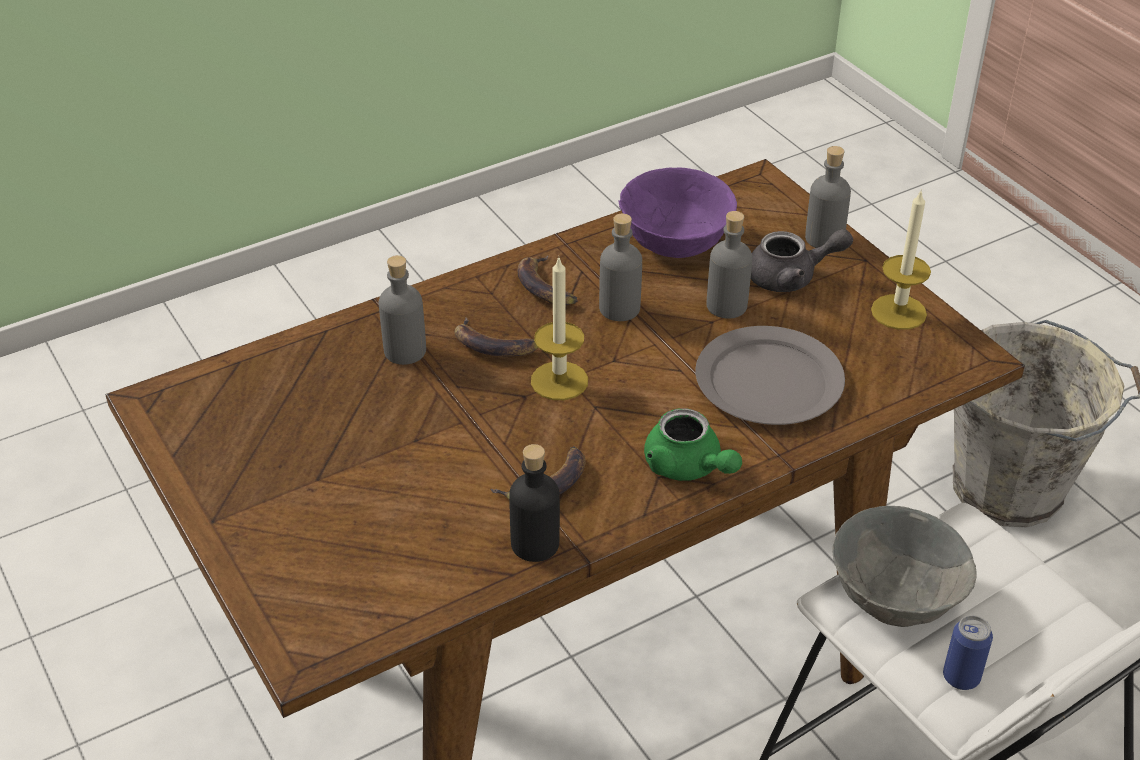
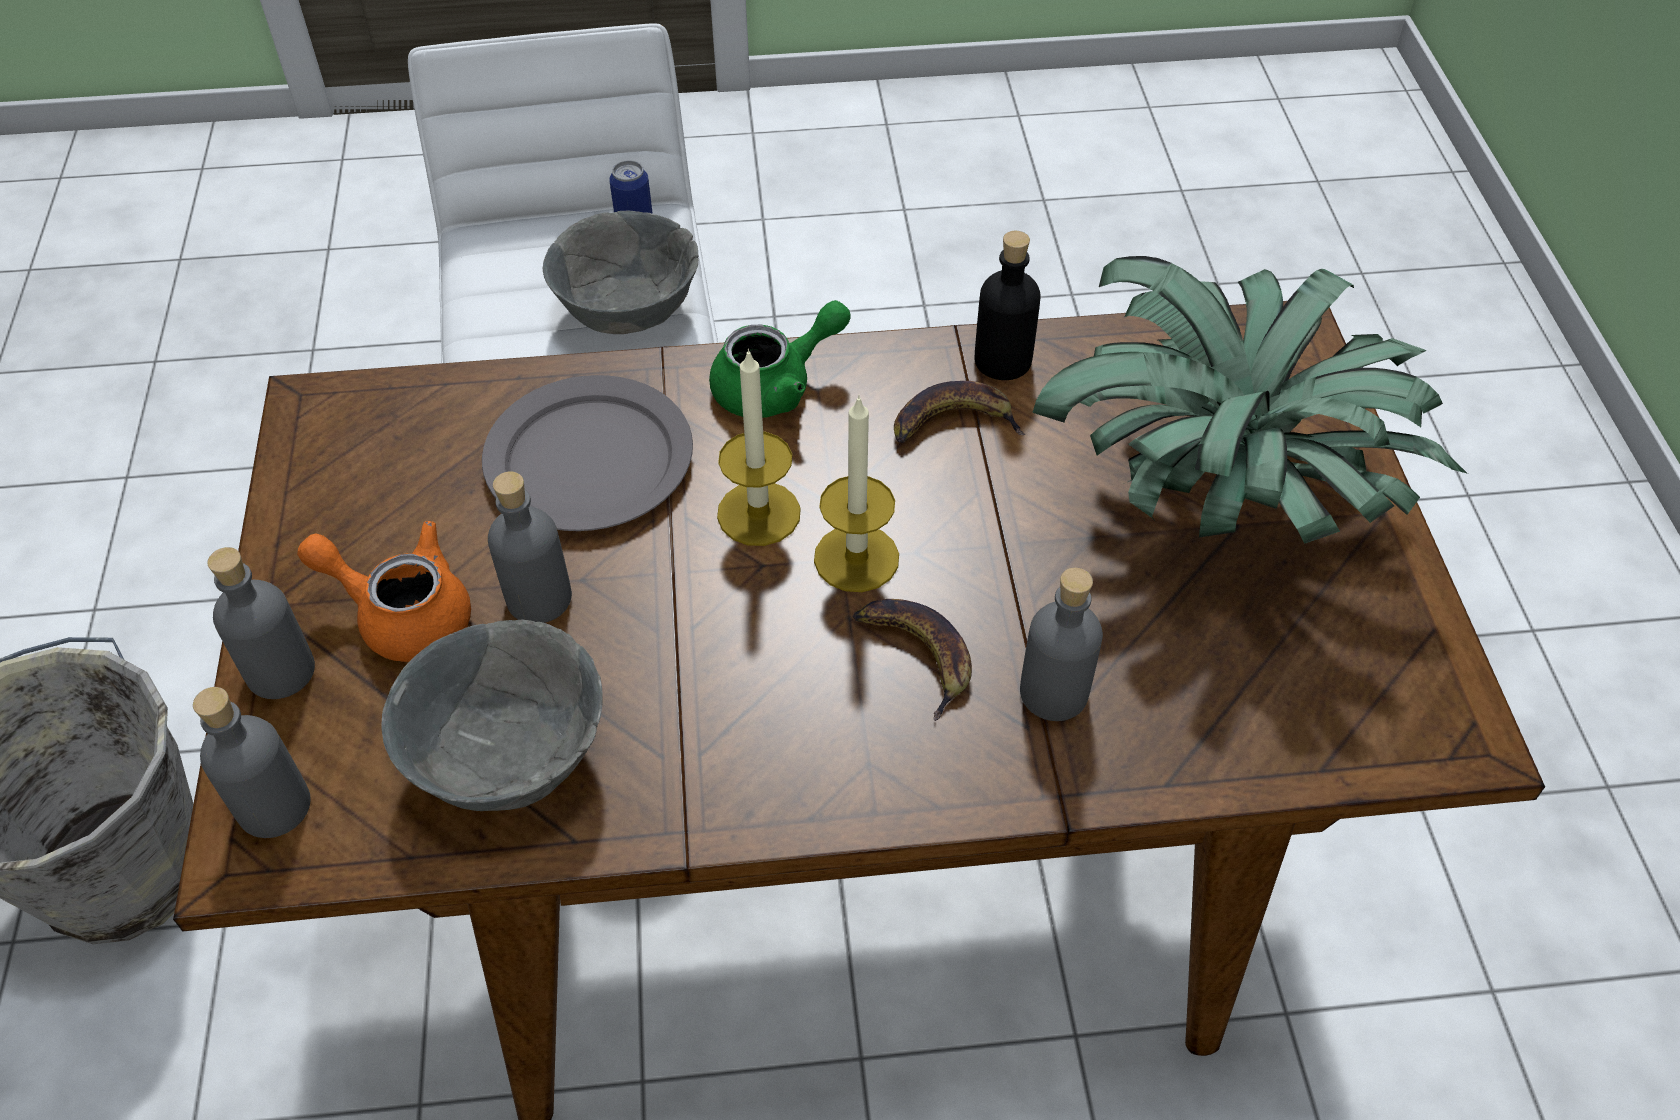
camera: 155 degrees left, 10 degrees up
(333, 498) = (1222, 491): none -> potted plant
(546, 287) = (776, 741): banana -> none
(619, 308) = (693, 652): grey bottle -> grey bottle (274, 806)
(676, 243) = (509, 754): purple bowl -> grey bowl
(688, 467) = (776, 386): green teapot -> green teapot turned 75 degrees clockwise
(791, 277) = (403, 614): grey teapot -> orange teapot
(898, 312) = (325, 500): candle -> candle (759, 513)

